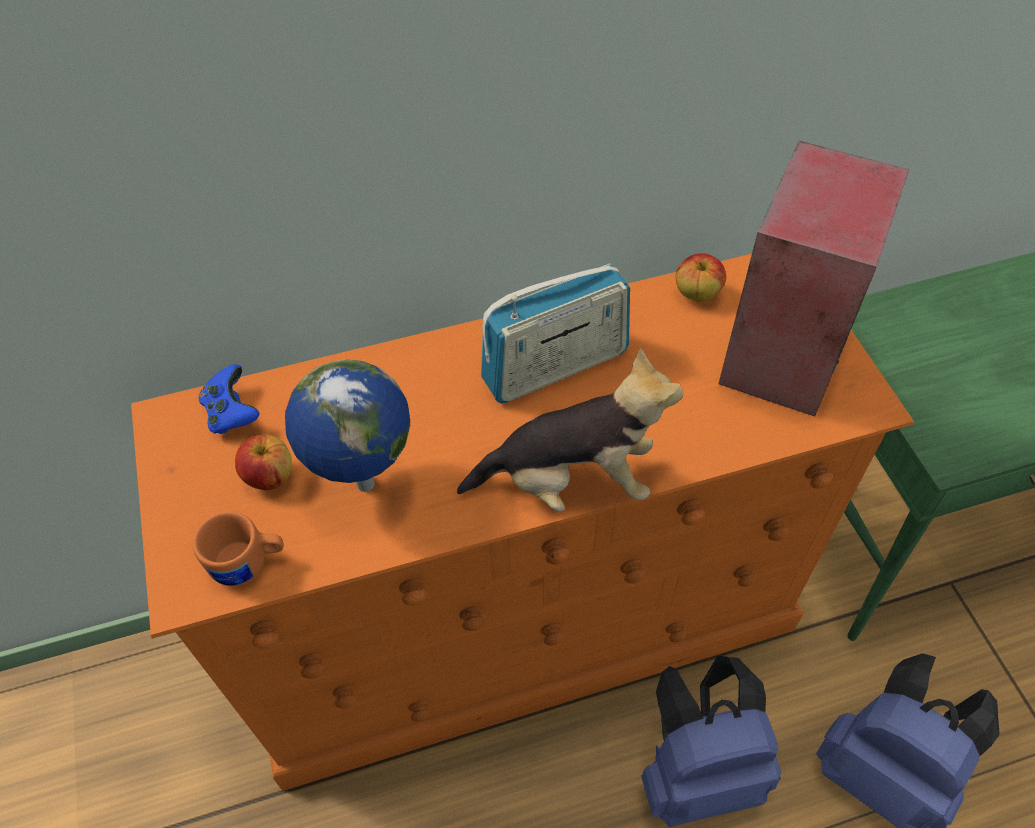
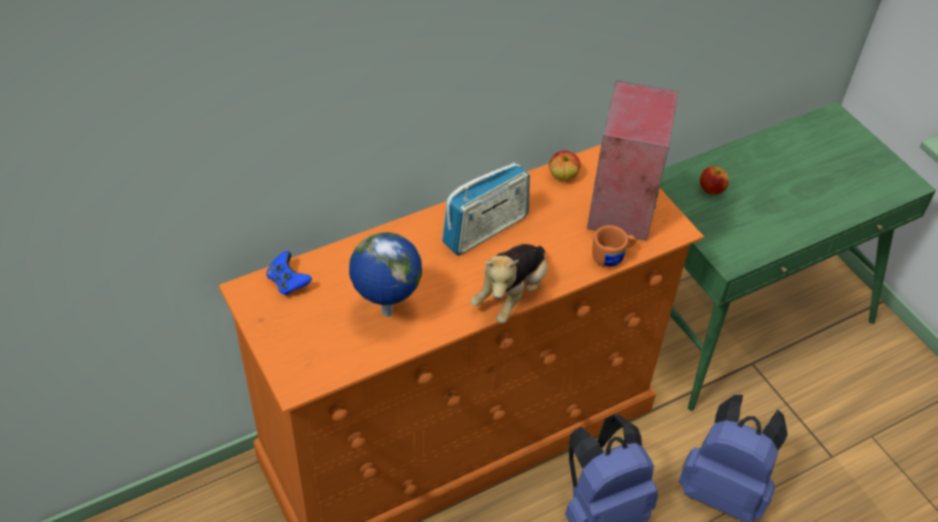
camera: 15 degrees left, 5 degrees down
(249, 564) = (330, 365): orange mug -> orange mug (612, 257)
(269, 477) = (325, 316): apple -> apple (711, 190)
(571, 481) = (511, 294): plush toy -> plush toy turned 135 degrees clockwise

